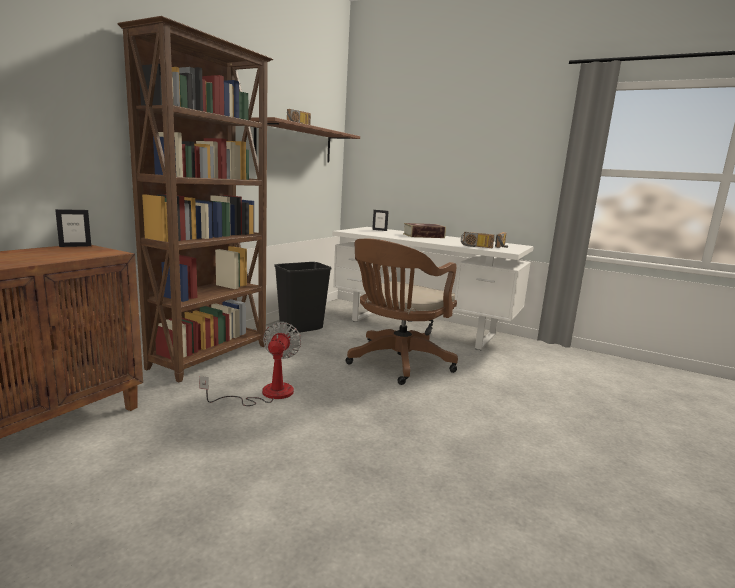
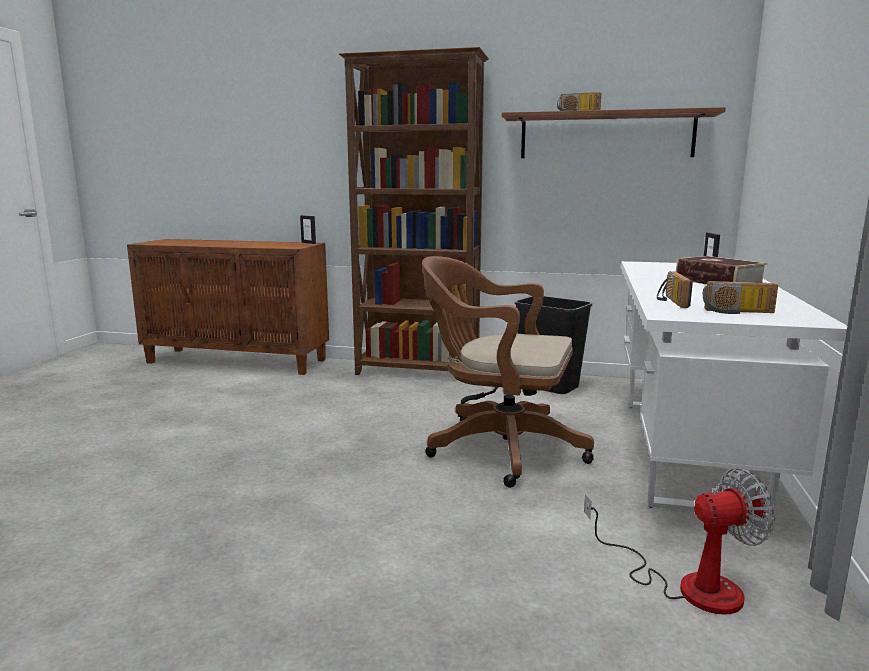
camera: 75 degrees right, 0 degrees up
(266, 394) = (354, 403): fan -> fan (687, 585)

